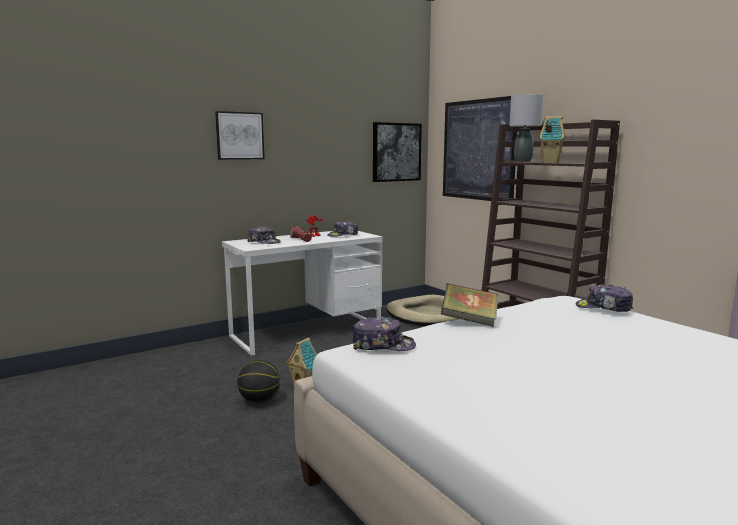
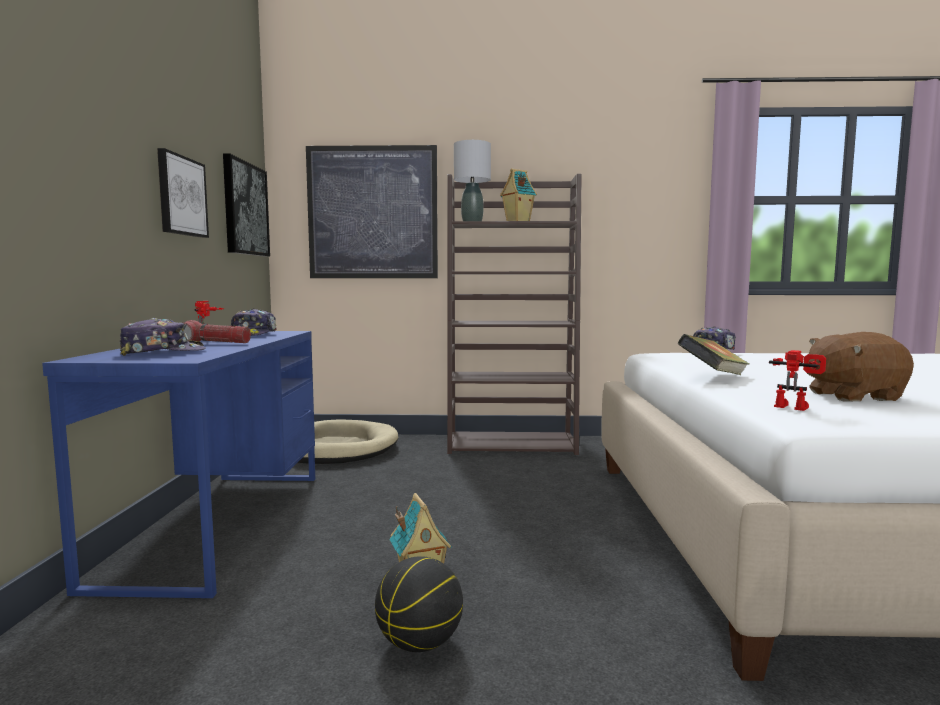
camera: 55 degrees left, 5 degrees down
(239, 136) = (55, 114): picture -> picture (181, 196)
(307, 331) = (220, 523): white desk -> blue desk
(383, 345) = (794, 407): cap -> toy robot
(456, 358) = (852, 396): none -> brown plush toy

